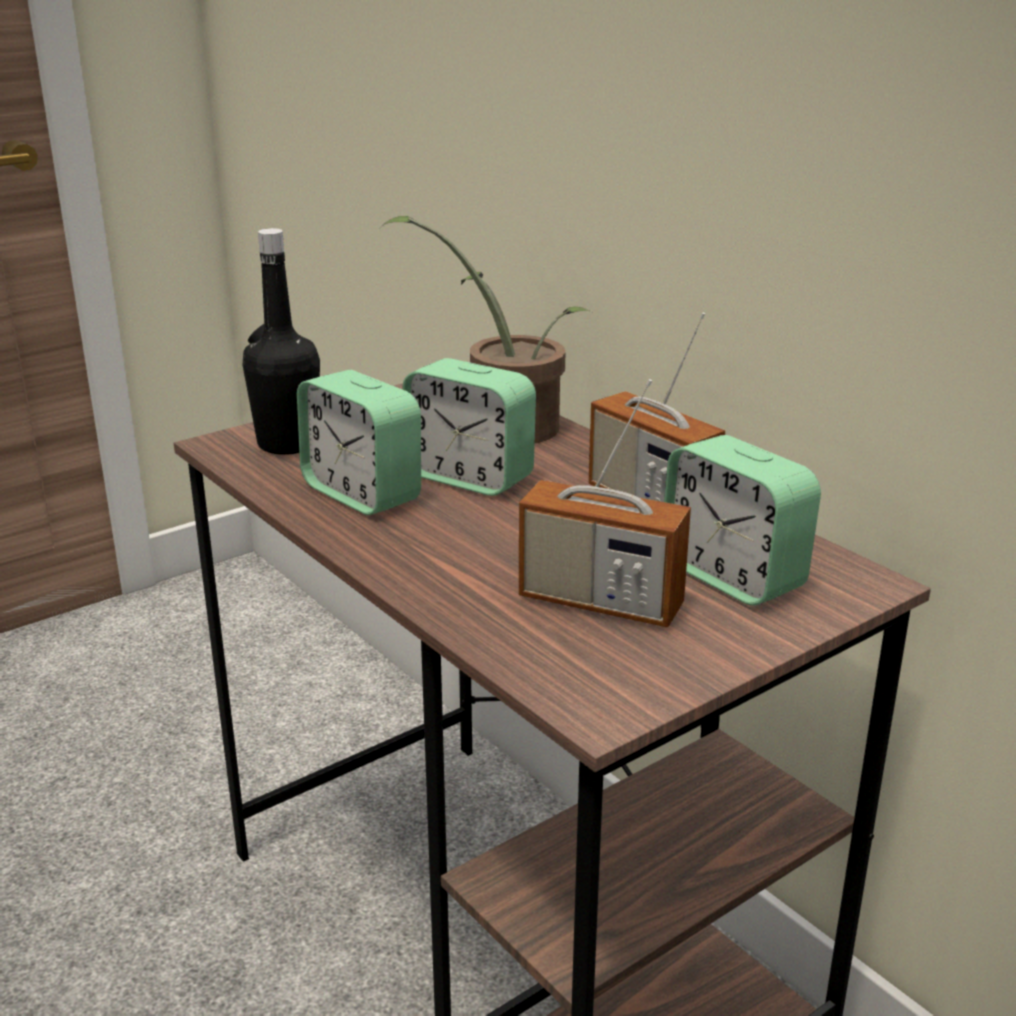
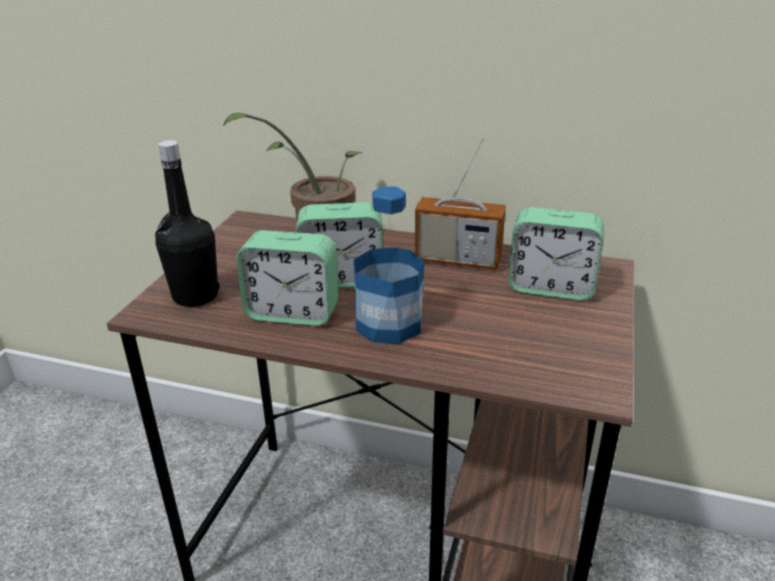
camera: 35 degrees left, 5 degrees up
(450, 542) = (389, 324): none -> bottle
(600, 602) = (514, 328): radio -> none

